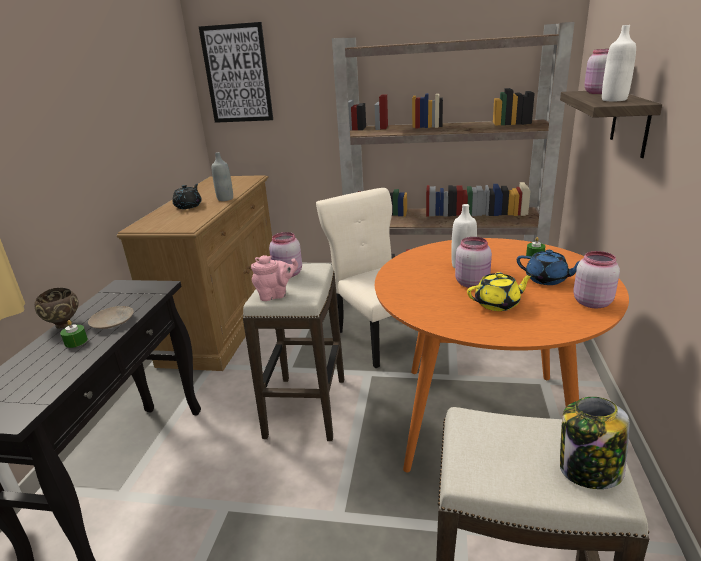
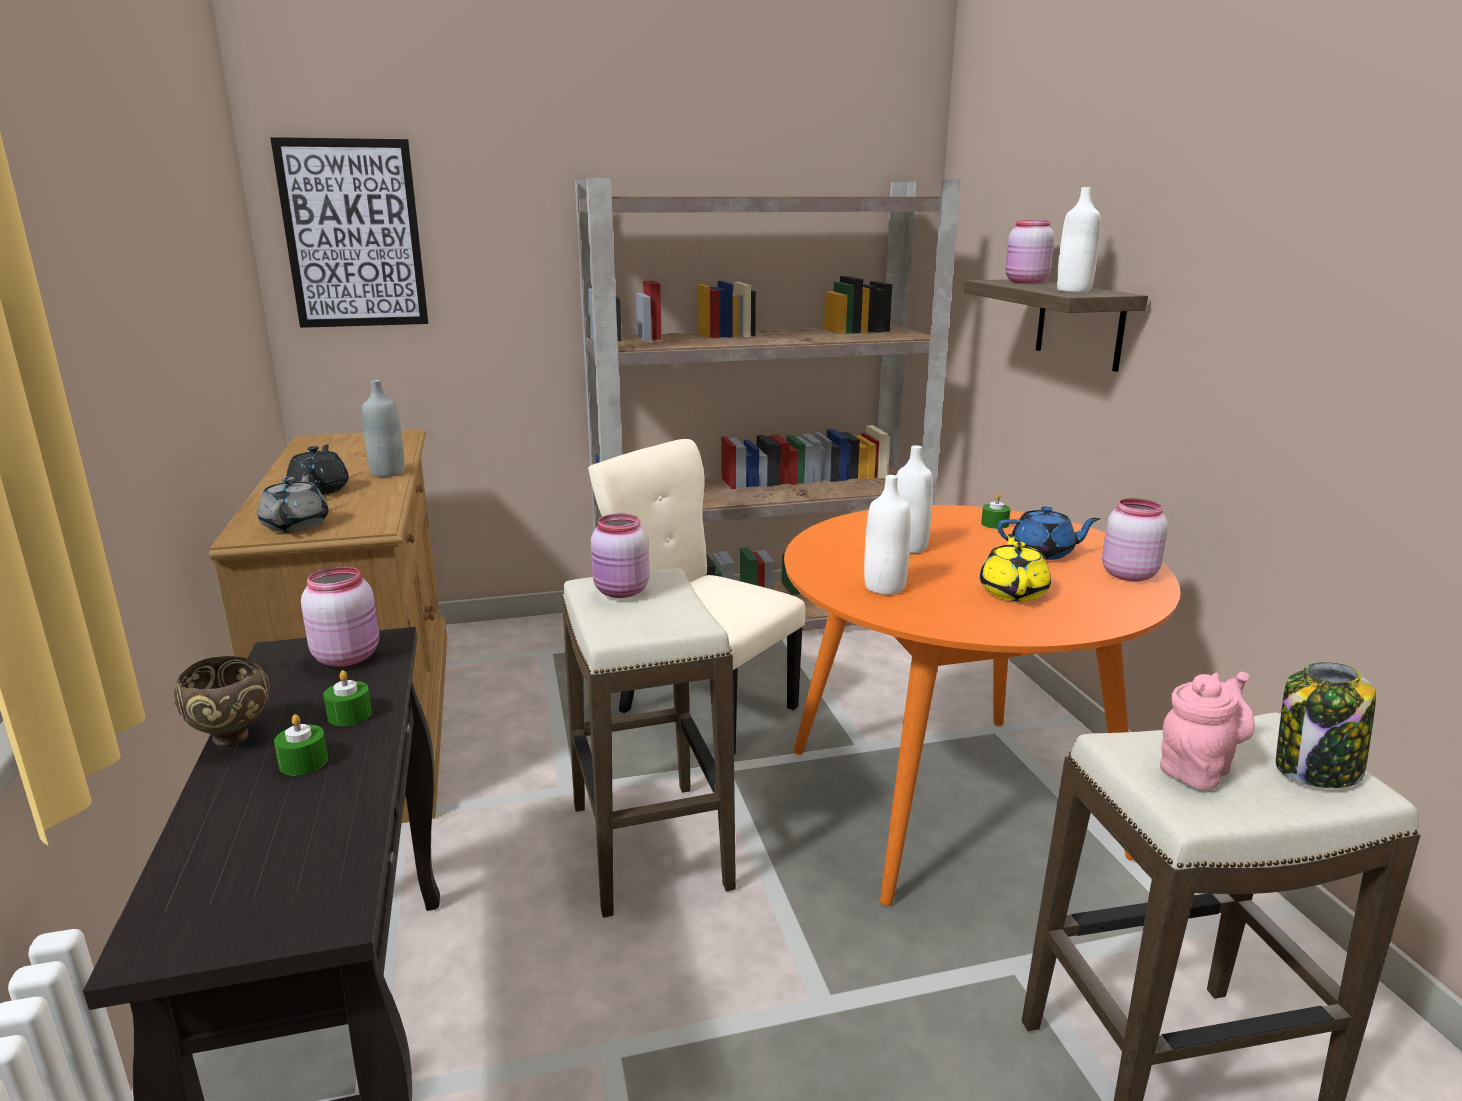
camera: 25 degrees left, 5 degrees down
(113, 322) = (349, 715): beige plate -> green candle
(160, 224) = (297, 525): none -> grey teapot
(275, 295) = (638, 626): pink teapot -> pink teapot (1197, 768)
(421, 290) = (884, 587): none -> white bottle
(472, 283) = (948, 569): pink jar -> pink jar (348, 656)
(498, 304) = (1013, 592): yellow teapot -> yellow teapot turned 45 degrees counterclockwise

